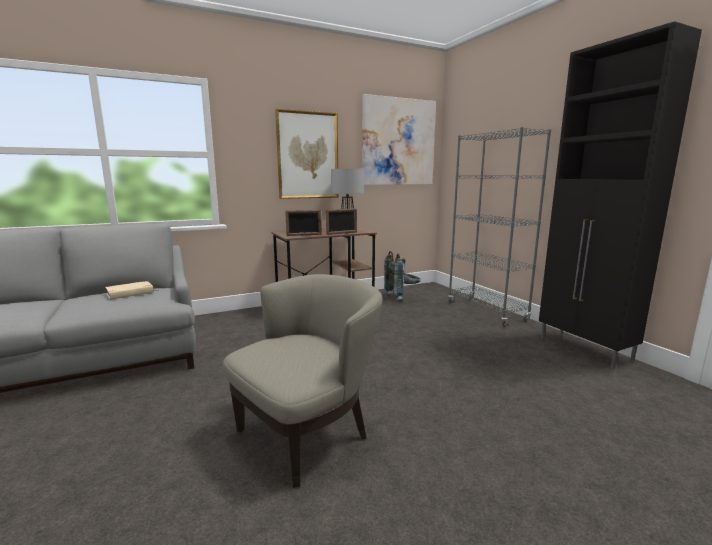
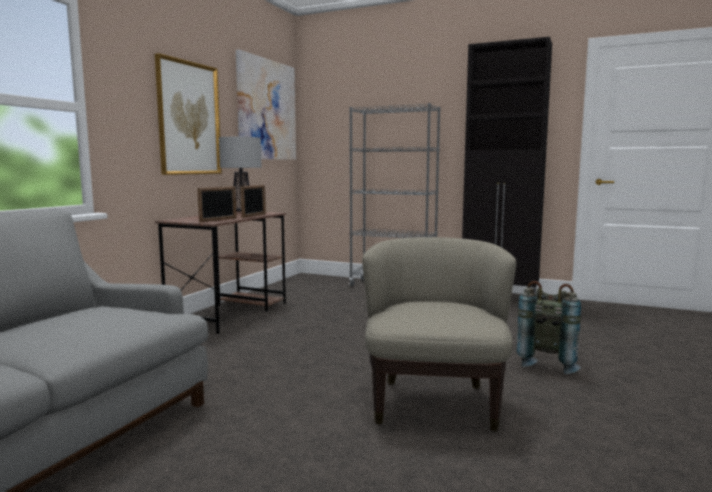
camera: 40 degrees left, 5 degrees down
(130, 293) = (86, 314): beige book -> none
(402, 296) = (296, 289): grey backpack -> grey backpack (548, 362)

